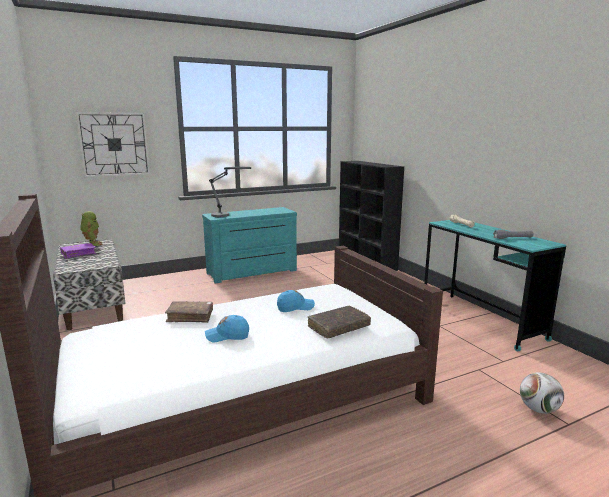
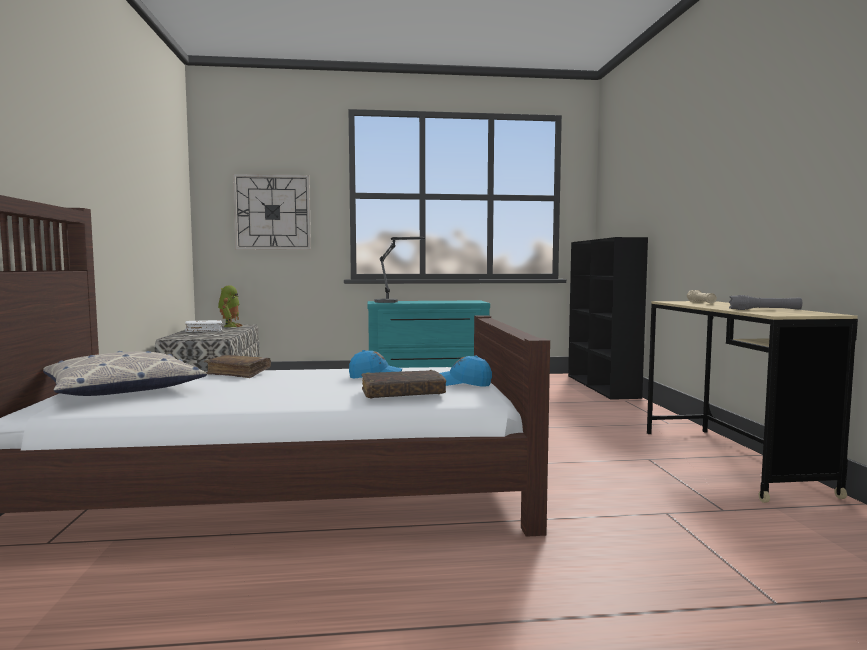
camera: 20 degrees right, 10 degrees down
(78, 254) = (204, 330): purple book -> white book
(127, 354) = (123, 389): none -> pillow
(227, 336) = (252, 388): blue cap -> blue cap (463, 383)
(480, 320) = (729, 461): turquoise desk -> beige desk
(538, 409) = (732, 575): football -> none

